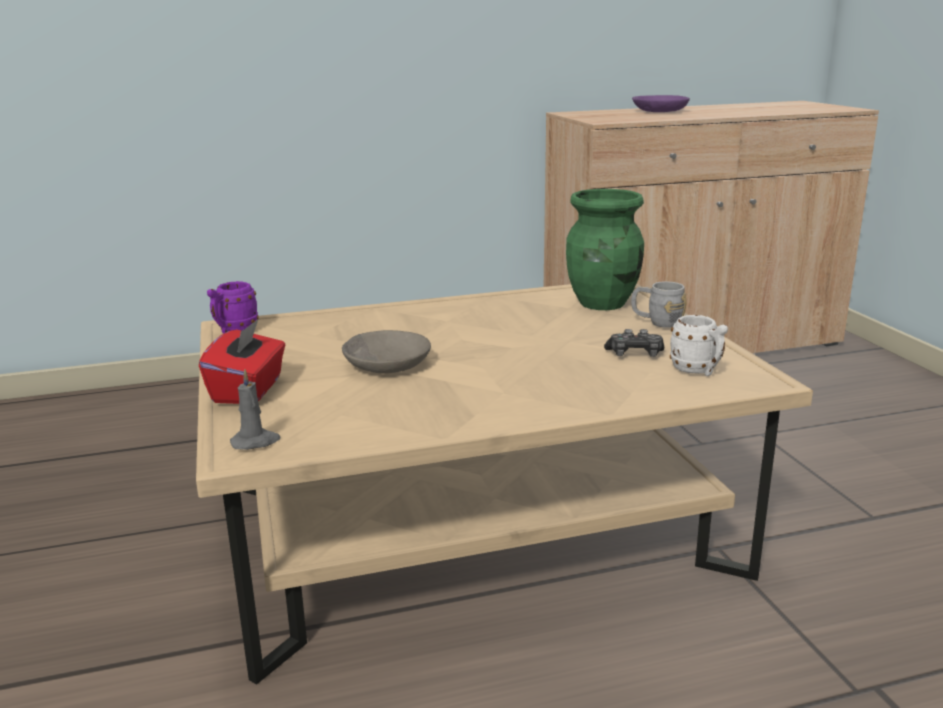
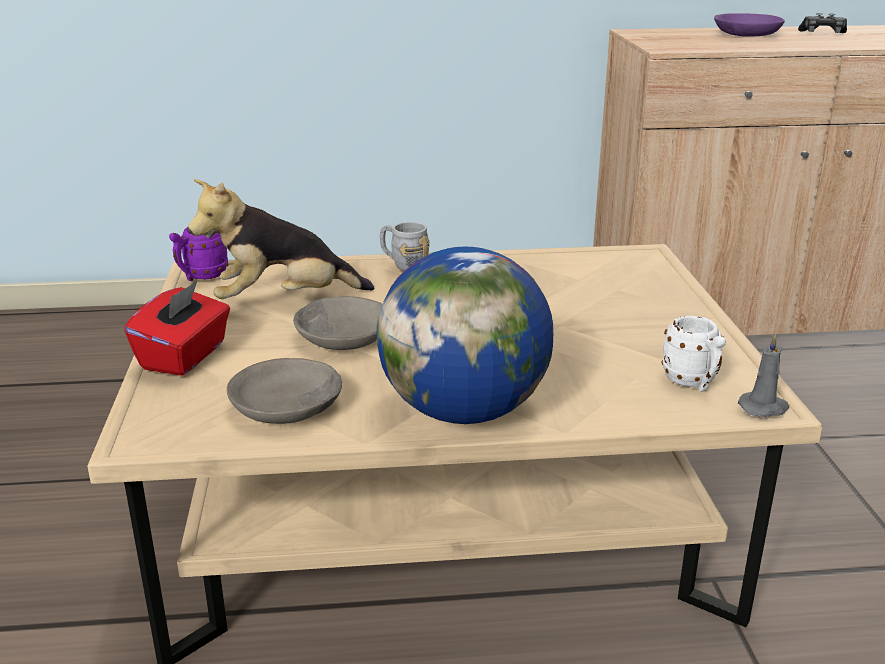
camera: 10 degrees right, 5 degrees up
(256, 442) = (166, 424): grey candle -> grey candle (764, 408)
(318, 342) = (283, 301): none -> plush toy
(362, 419) = (288, 407): none -> grey bowl
(520, 407) = (465, 411): none -> globe
(603, 303) = (621, 277): green vase -> none
(635, 354) = (628, 352): game controller -> game controller (822, 33)
(657, 322) = (672, 309): grey mug -> grey mug (403, 264)

